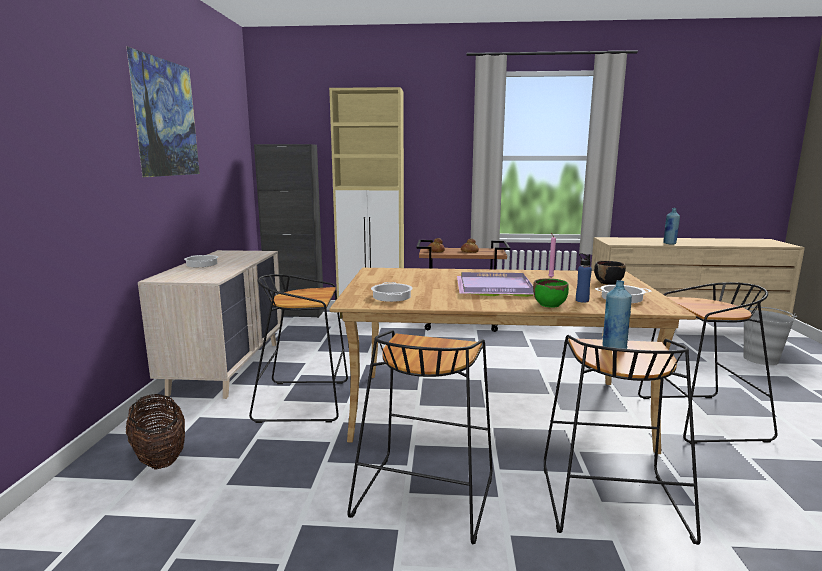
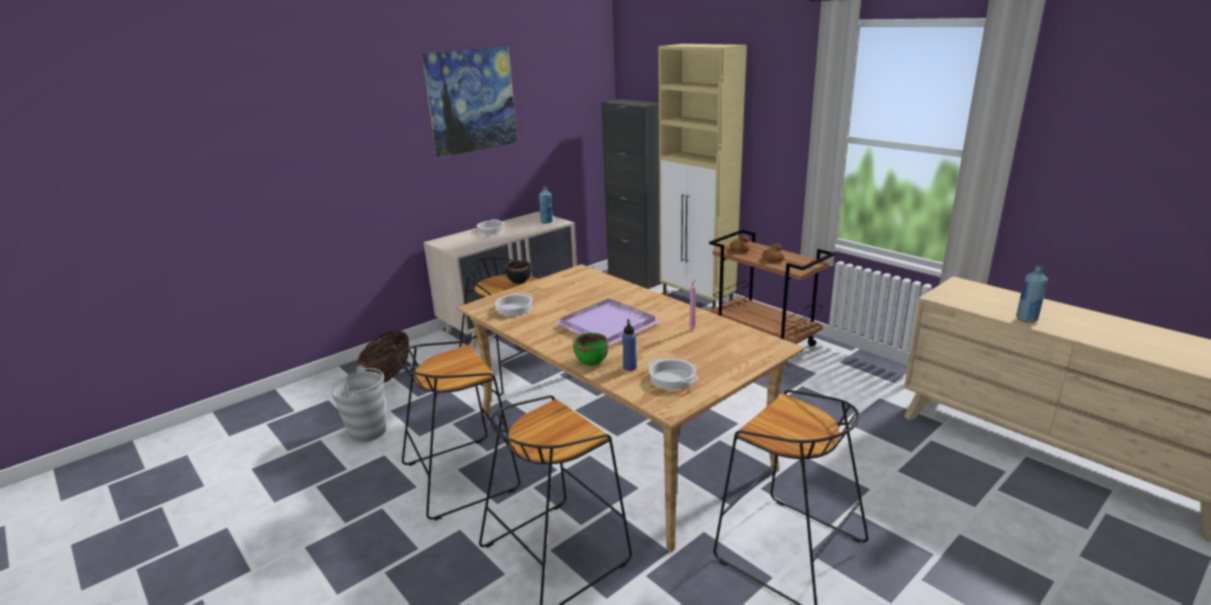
camera: 45 degrees right, 10 degrees up
(608, 282) = (726, 355): black bowl -> black bowl (519, 281)
(614, 348) = (557, 422): blue bottle -> blue bottle (547, 222)
(761, 359) = (1076, 544): grey bucket -> grey bucket (368, 432)

